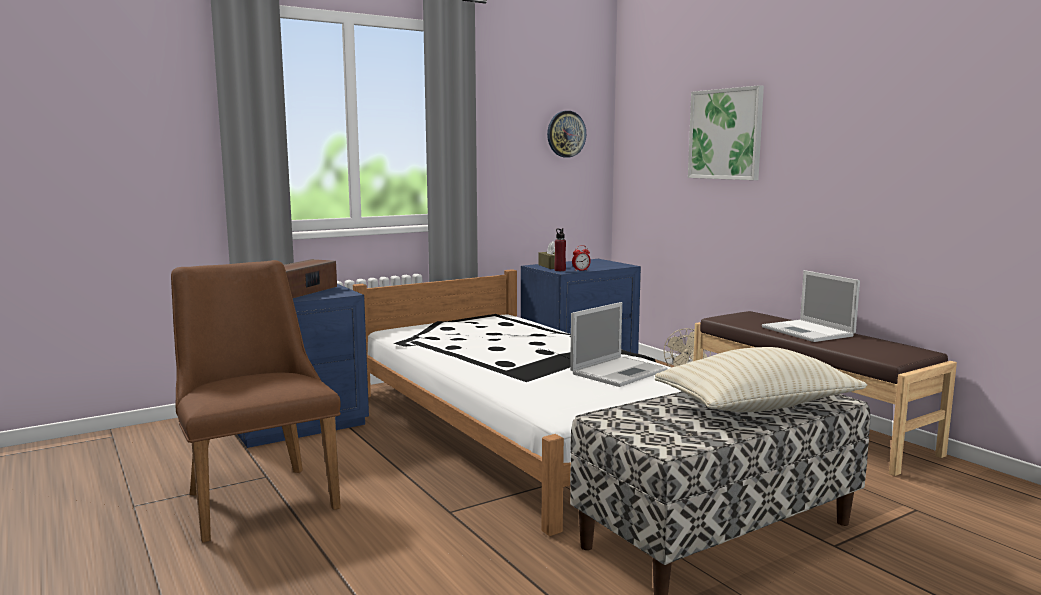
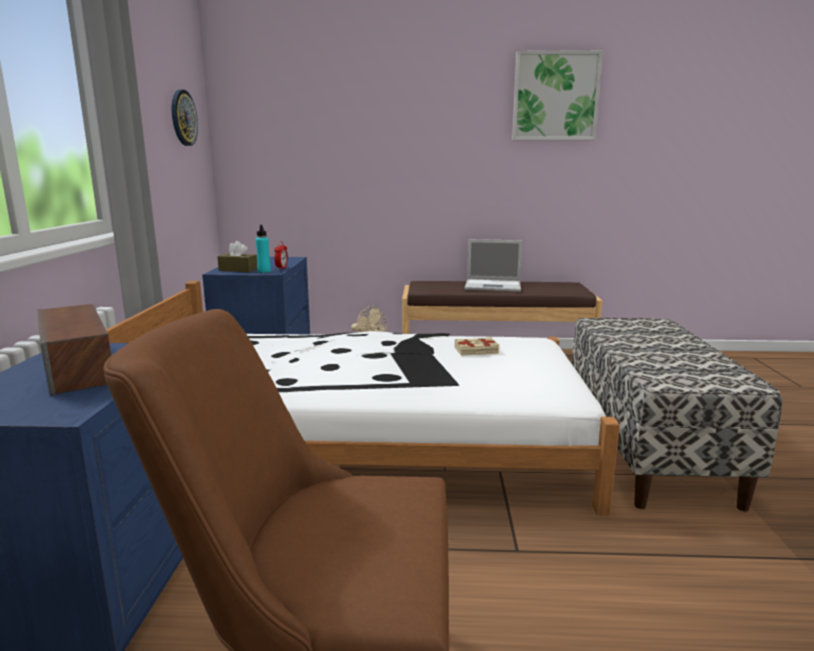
camera: 55 degrees left, 5 degrees up
(560, 270) = (264, 271): red bottle -> turquoise bottle
(619, 372) = (476, 351): laptop -> beige book
(725, 134) = (367, 125): picture -> picture (555, 96)
(757, 407) = (660, 340): beige pillow -> none

